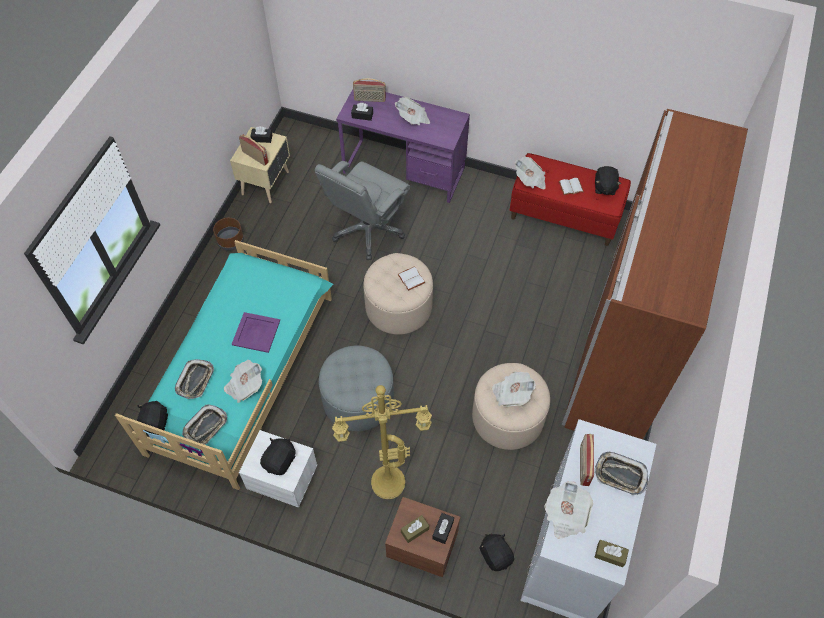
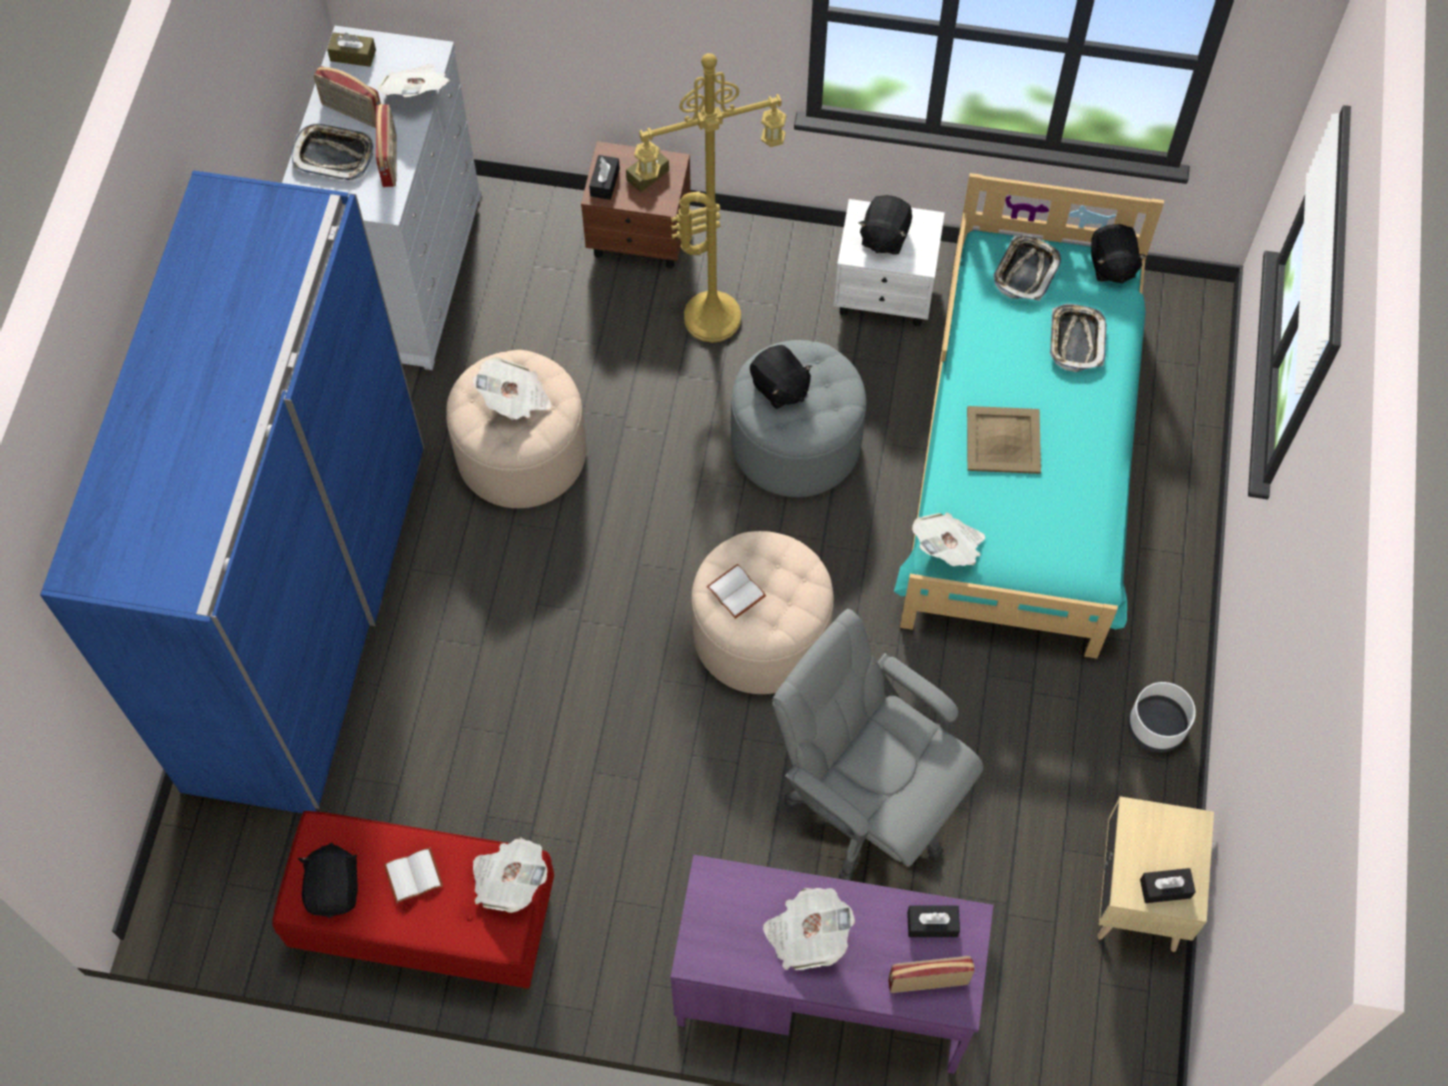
camera: 170 degrees right, 5 degrees up
(230, 241) = (1156, 728): brown planter -> white planter
(244, 386) = (987, 345): newspaper -> newspaper (948, 547)
(255, 157) = (1158, 831): radio -> radio (352, 113)
(255, 332) = (1004, 440): purple tray -> beige tray
(367, 230) = (867, 804): grey office chair -> grey office chair turned 75 degrees counterclockwise
(495, 555) = (523, 244): black plush toy -> black plush toy (779, 387)
(623, 350) = (306, 613): brown wardrobe -> blue wardrobe

